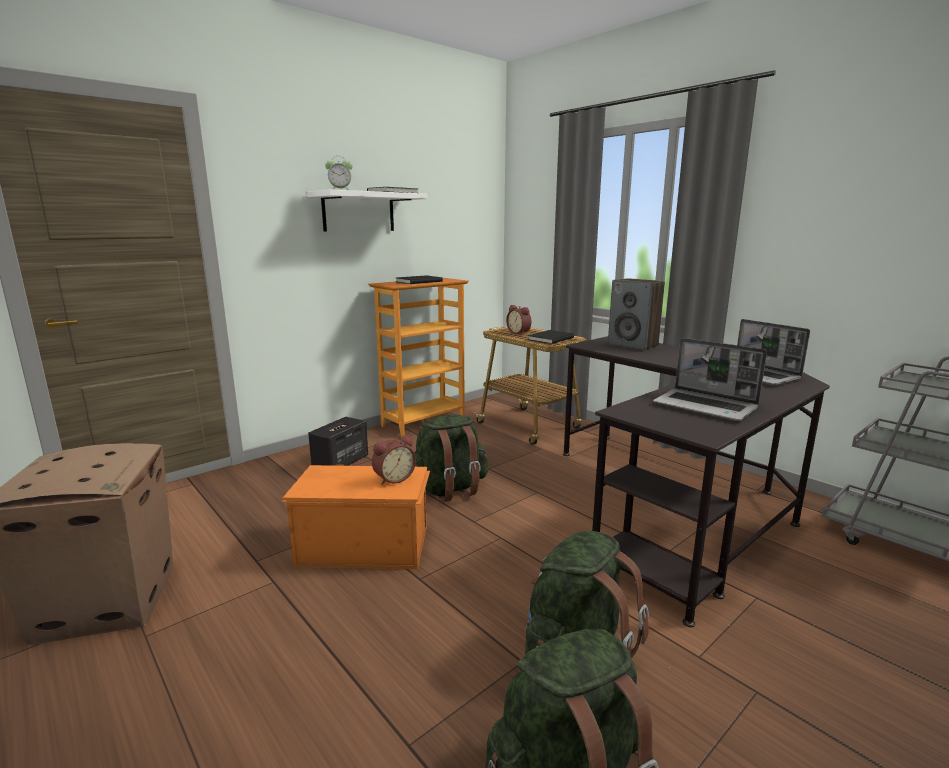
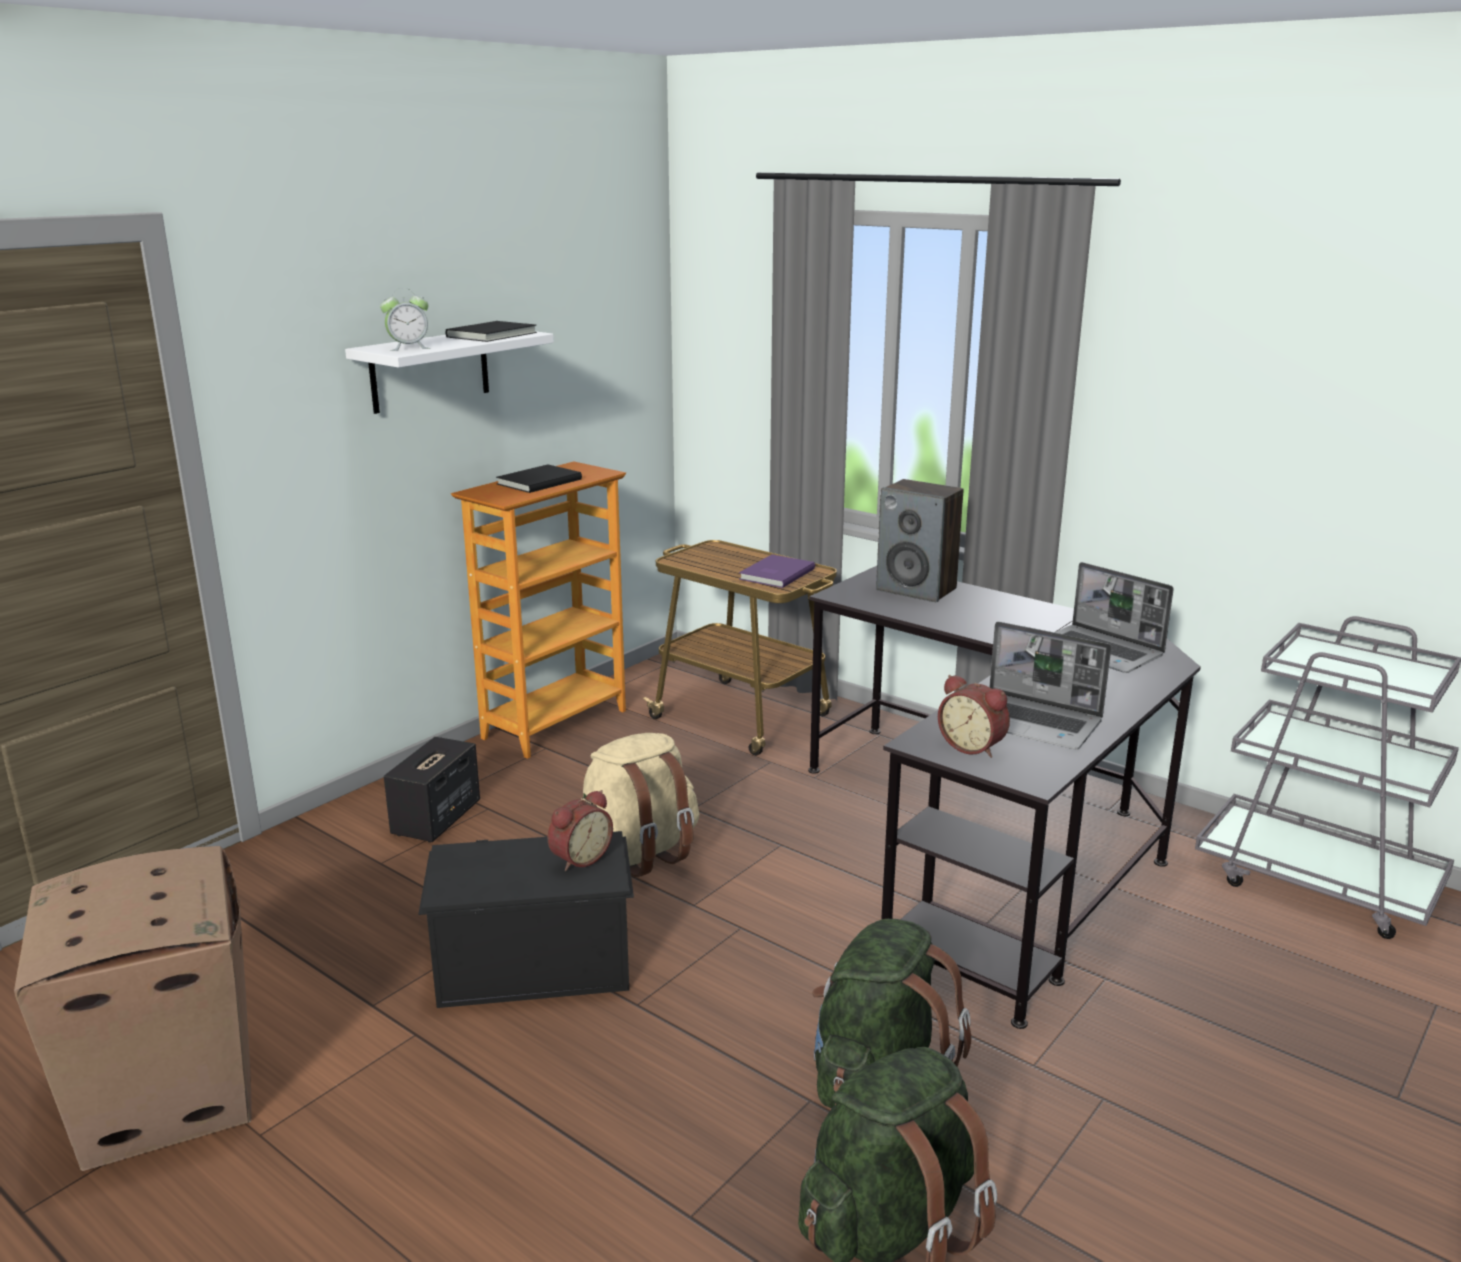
camera: 10 degrees left, 5 degrees up
(363, 545) = (532, 962): orange storage box -> black storage box
(448, 489) = (638, 853): green backpack -> beige backpack
(519, 333) = (719, 560): alarm clock -> alarm clock (973, 746)
(549, 338) = (775, 574): black book -> purple book

